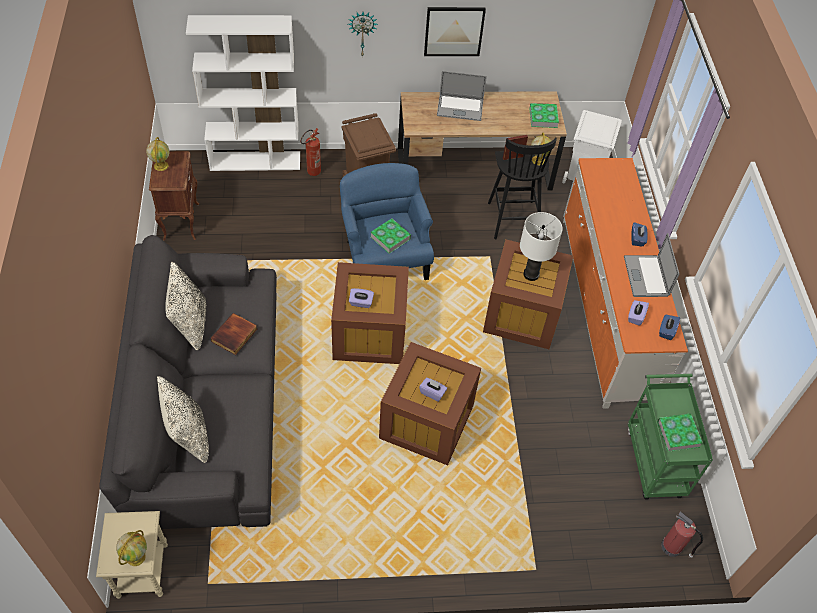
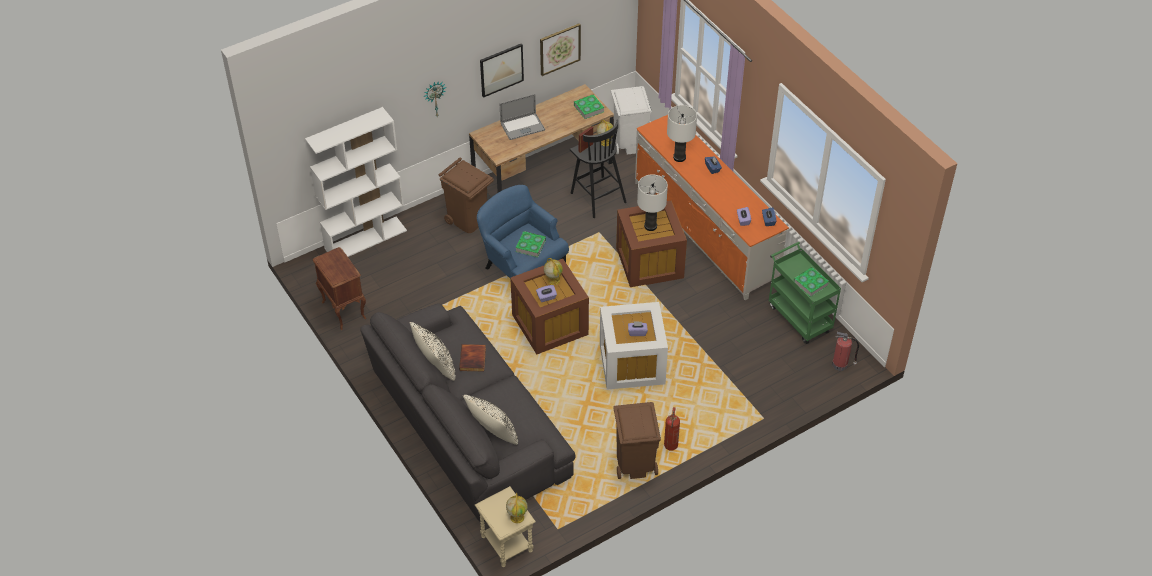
camera: 25 degrees left, 5 degrees down
(161, 165) = (327, 266): globe -> globe (553, 280)
(311, 173) = (418, 229): fire extinguisher -> fire extinguisher (670, 448)
(349, 547) = (634, 463): none -> brown trash can
(425, 422) = (631, 365): brown storage box -> white storage box
(534, 35) = (559, 49): none -> picture
(606, 210) = (679, 157): none -> white table lamp
(646, 276) = (733, 191): laptop -> none

